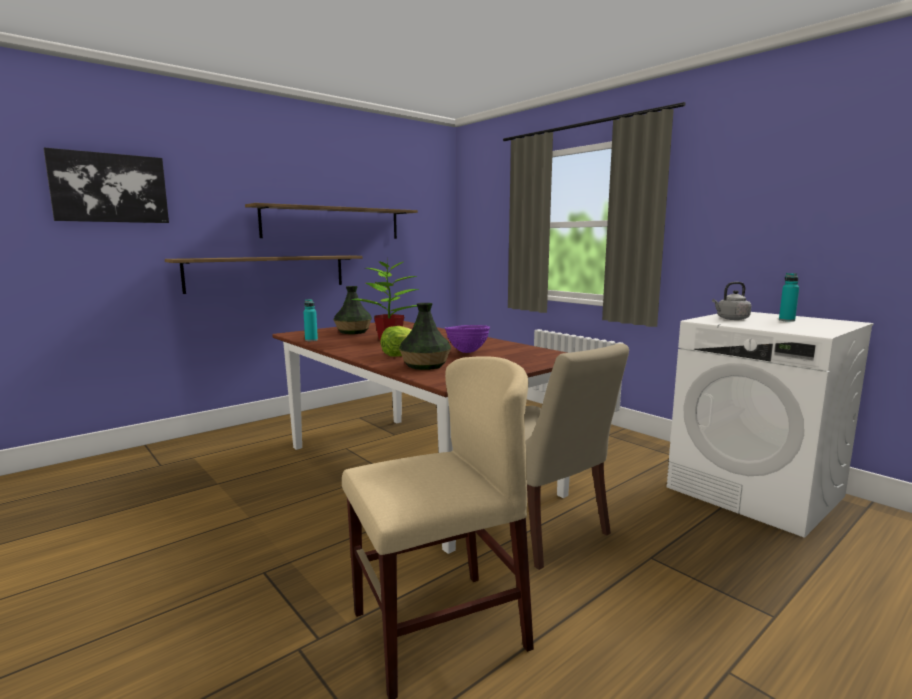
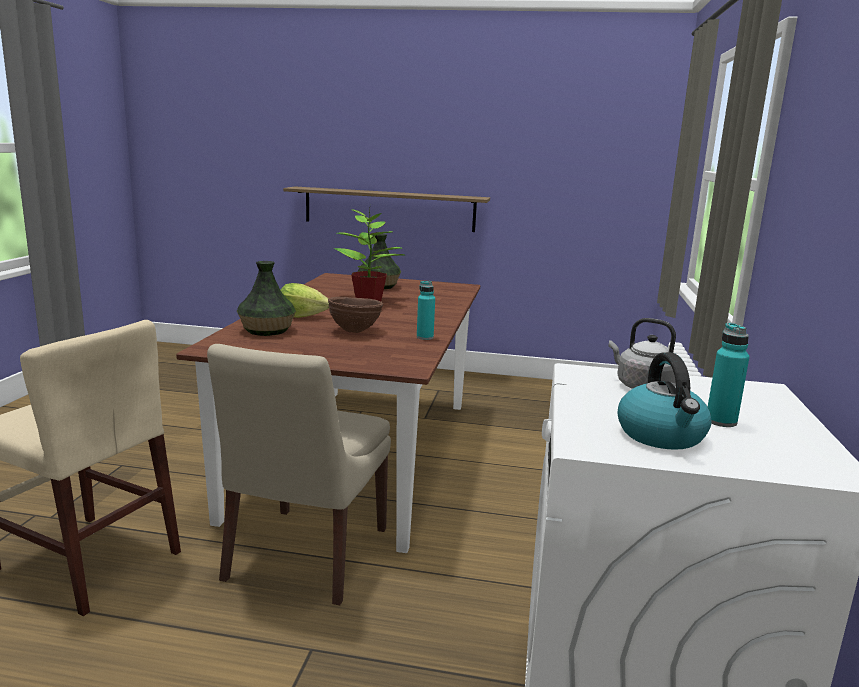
camera: 50 degrees right, 5 degrees up
(109, 188) = (257, 120): picture -> none
(311, 340) = (316, 285): turquoise bottle -> turquoise bottle (425, 337)
(333, 223) = (472, 157): shelf -> none
(467, 352) = (355, 331): purple bowl -> brown bowl
(805, 326) = (662, 436): none -> kettle

